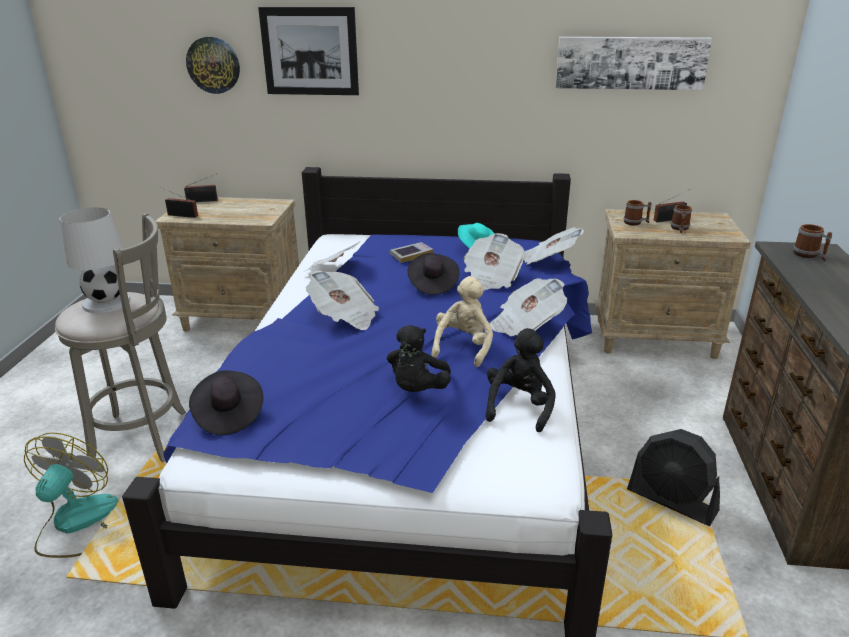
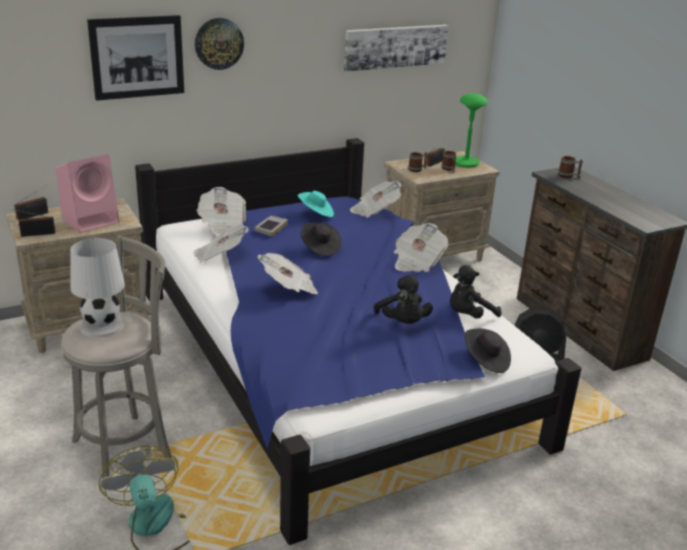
camera: 35 degrees left, 0 degrees up
(213, 65) = (36, 78): wall clock -> wall clock (219, 43)
(228, 415) = (304, 378): black hat -> black hat (486, 361)
(239, 212) = (92, 220): none -> pink speaker
(463, 347) = (397, 287): beige plush toy -> none
(491, 278) = (352, 234): newspaper -> newspaper (222, 224)
(519, 407) = (469, 315): black plush toy -> black plush toy turned 105 degrees counterclockwise
(713, 226) = (466, 163): none -> green table lamp

